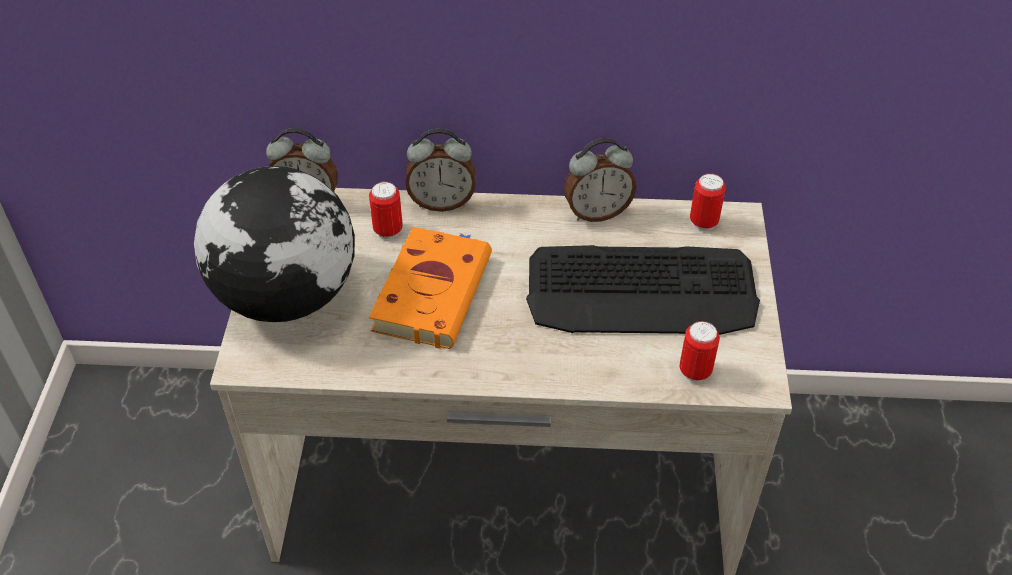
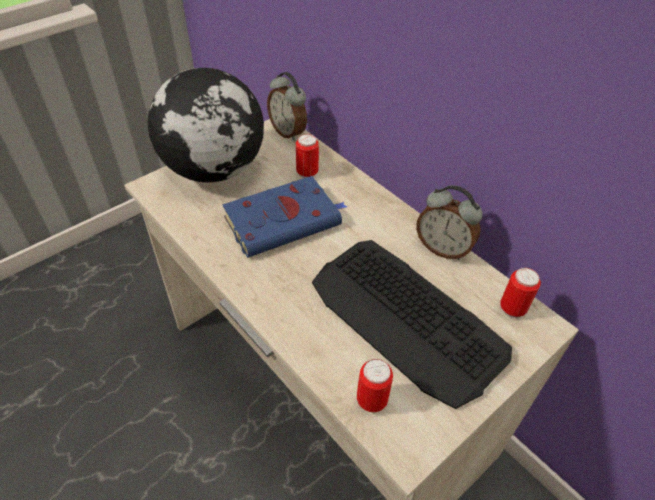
camera: 45 degrees right, 0 degrees up
(433, 290) = (285, 220): orange book -> blue book
(442, 202) = (356, 178): alarm clock -> none

